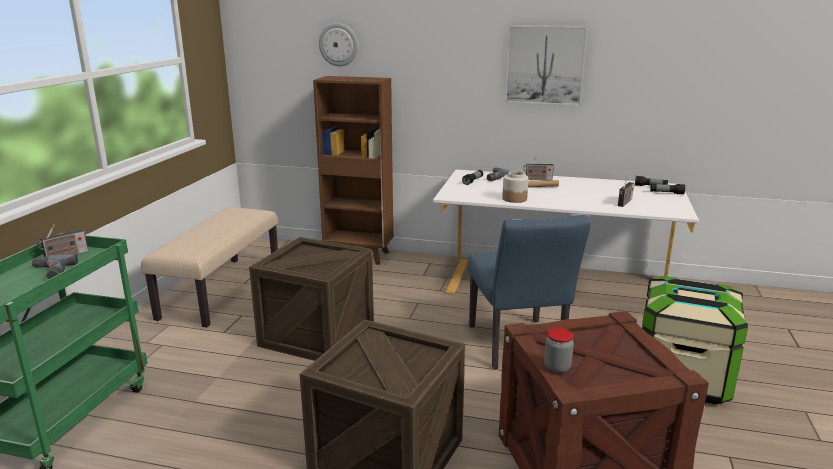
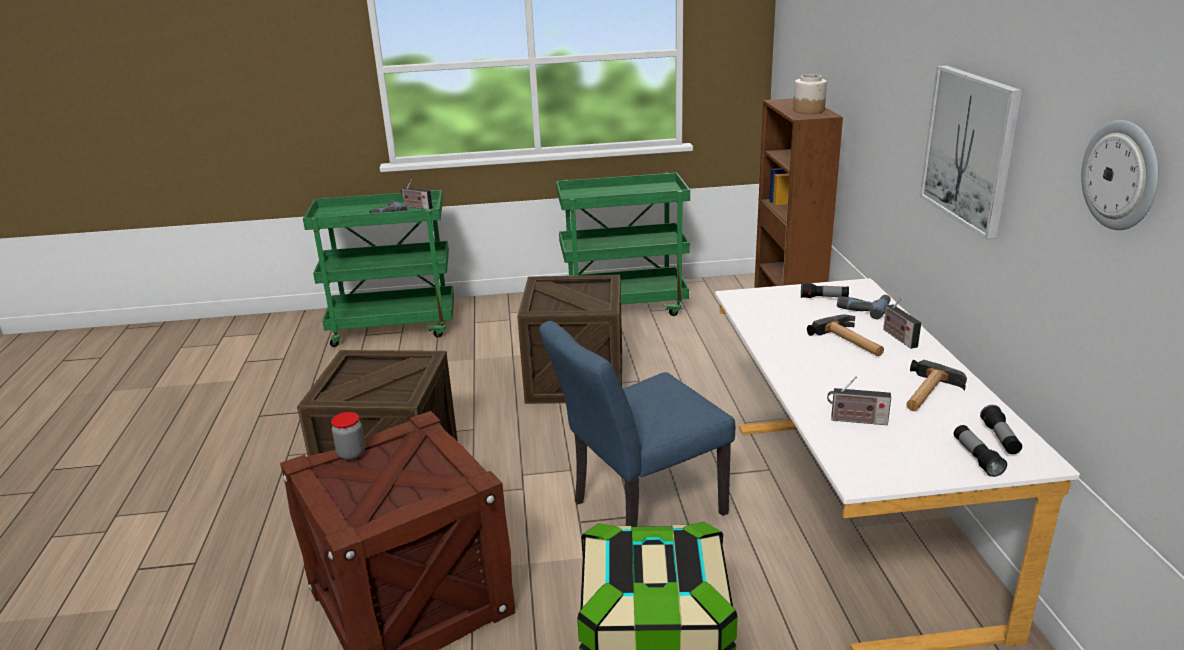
camera: 70 degrees right, 5 degrees up
(221, 290) = (624, 306): beige bench -> green cart
(338, 44) = (826, 57): wall clock -> wall clock (1121, 175)
(514, 199) = (772, 336): jar -> jar (808, 110)
(602, 187) = (927, 393): none -> hammer

